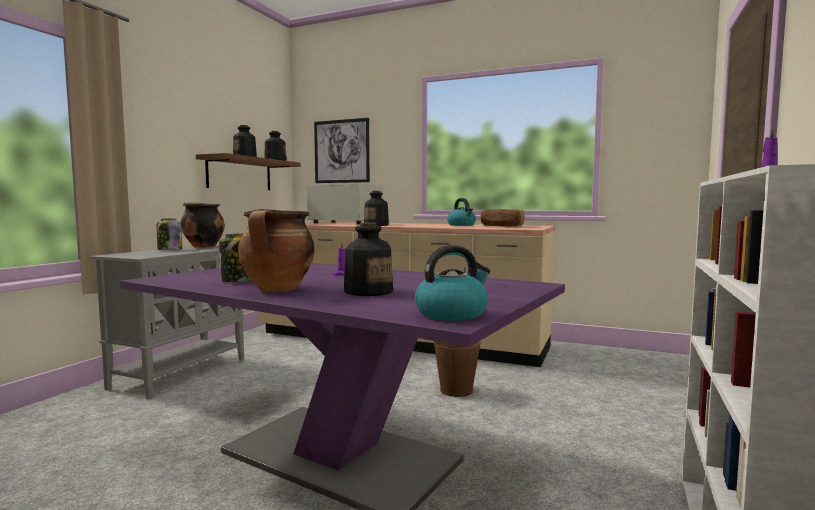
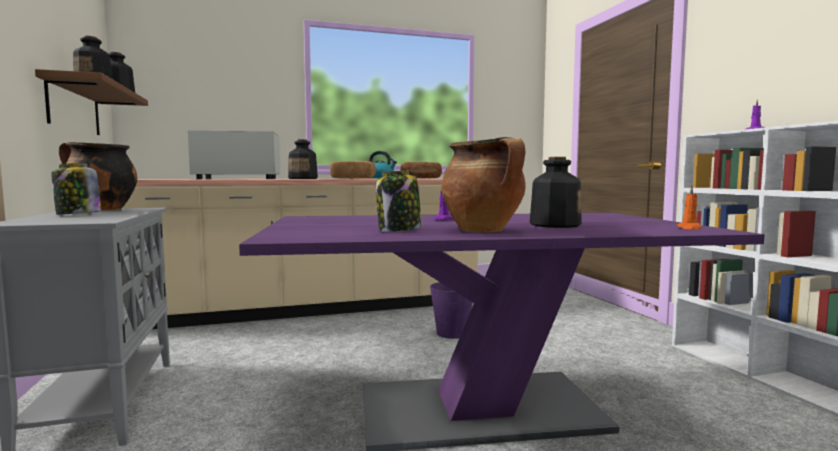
camera: 40 degrees left, 0 degrees up
(341, 151) = (196, 91): picture -> none
(427, 225) = (353, 178): none -> bread
(452, 314) = (689, 228): kettle -> orange candle
(456, 390) = (452, 333): brown bucket -> purple bucket

